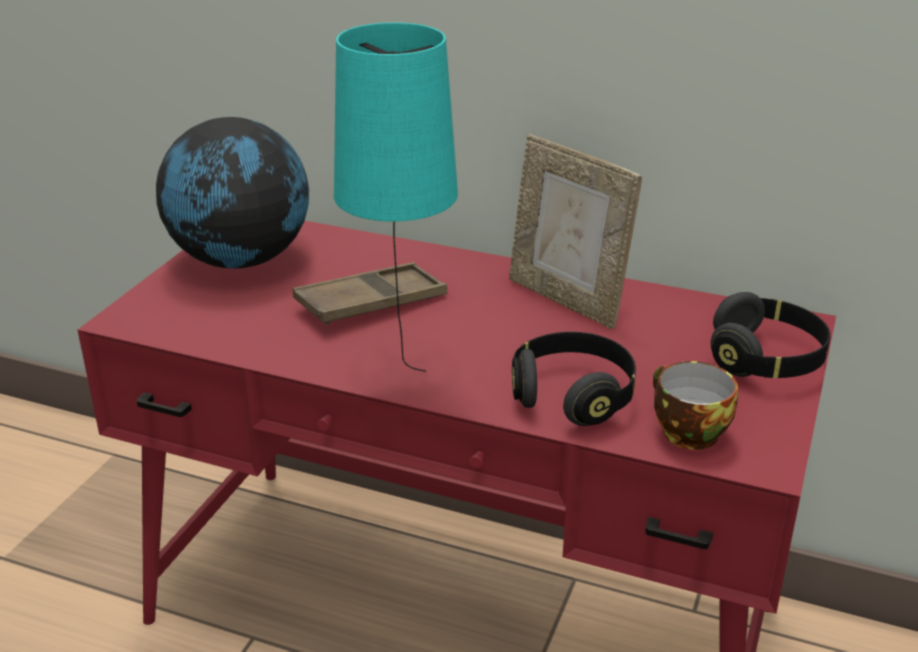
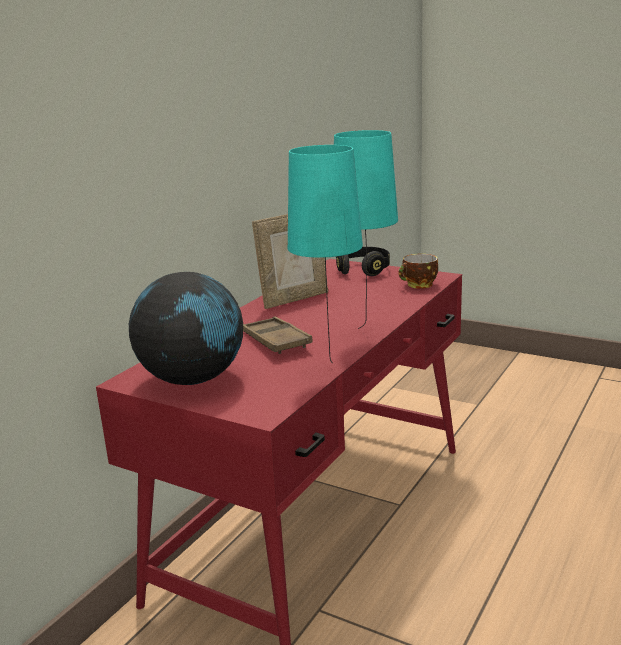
camera: 80 degrees left, 10 degrees down
(250, 357) = (330, 371): none -> turquoise table lamp
(573, 396) = (387, 301): black headphones -> none

